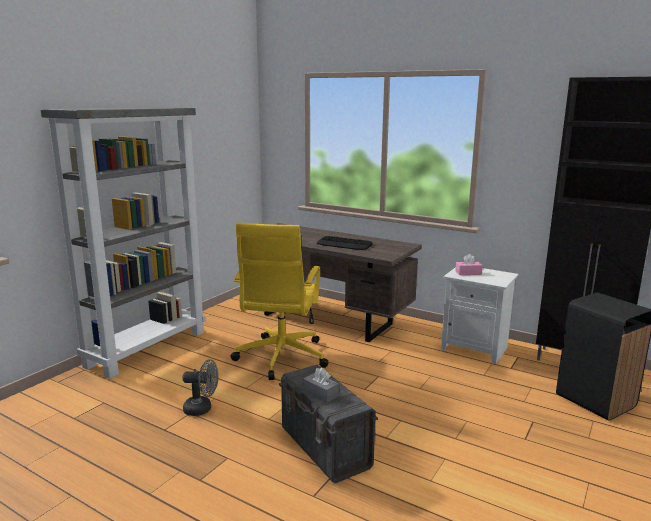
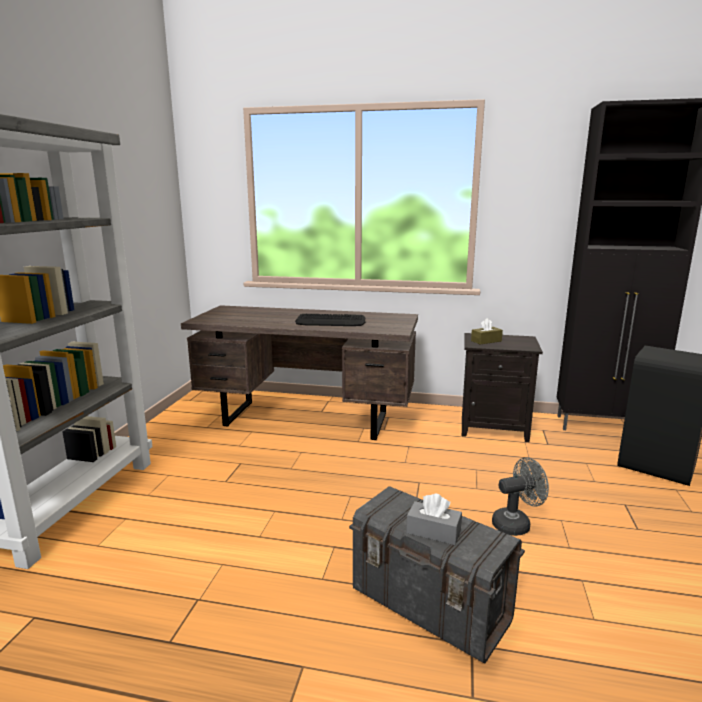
camera: 20 degrees left, 0 degrees up
(202, 409) = (213, 587): grey fan -> grey fan (516, 524)
(280, 358) = (281, 482): yellow office chair -> none
(468, 273) = (486, 341): pink tissue box -> brown tissue box
(475, 348) = (494, 427): white nightstand -> black nightstand

